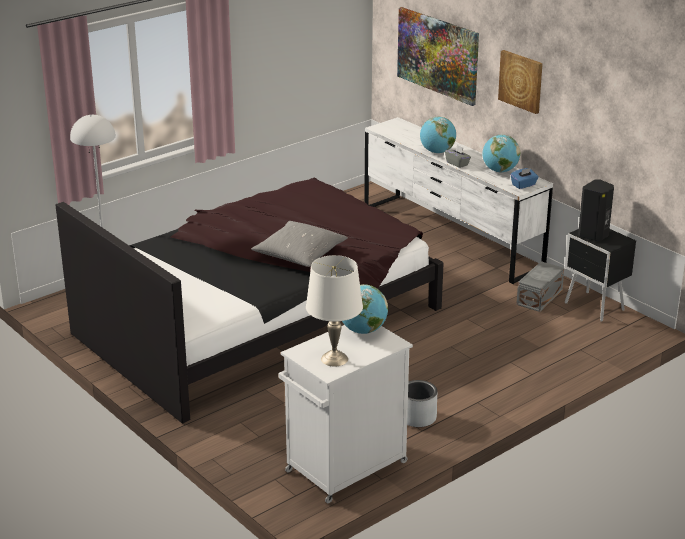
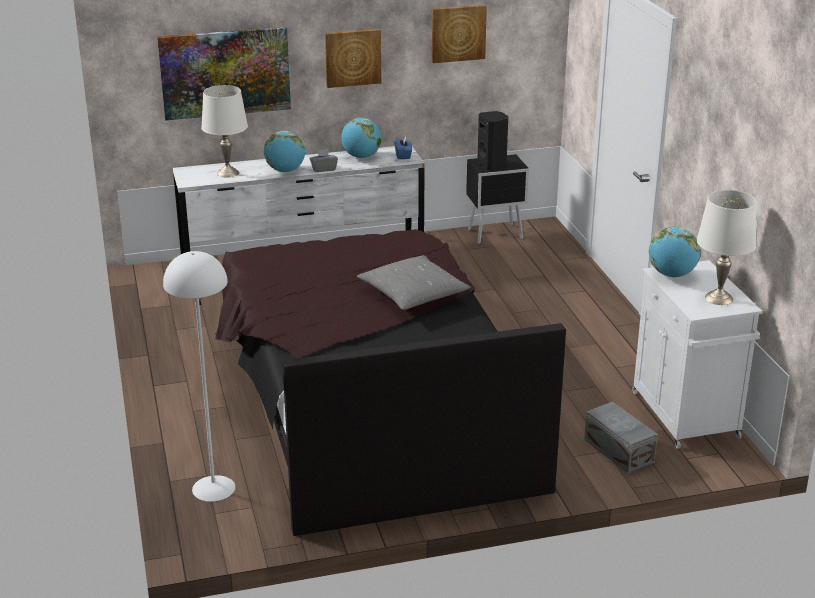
camera: 65 degrees left, 0 degrees up
(409, 135) = (227, 173): none -> white table lamp
(417, 418) = (623, 360): grey planter -> none
(538, 297) = (458, 251): grey storage box -> grey storage box (618, 451)
(603, 94) = (458, 33): none -> picture

